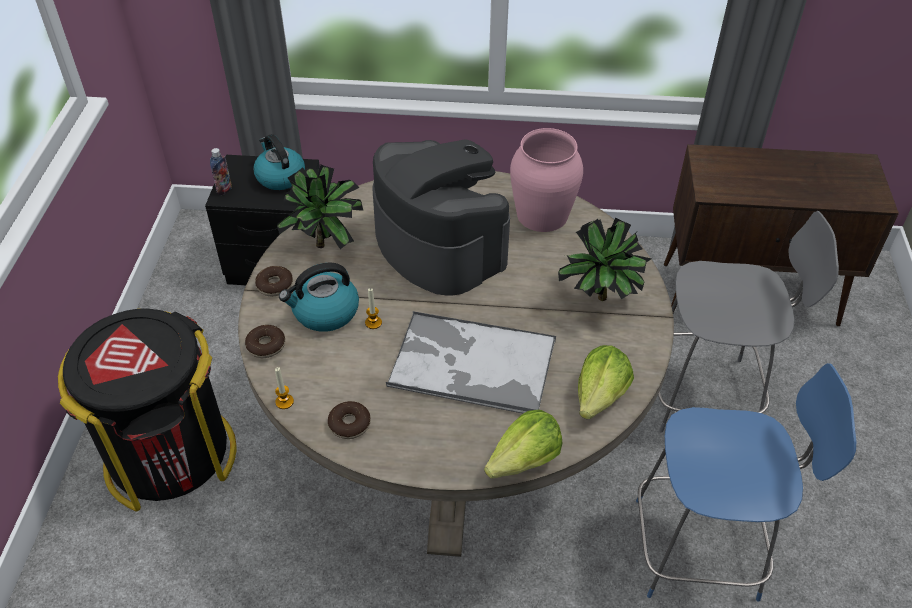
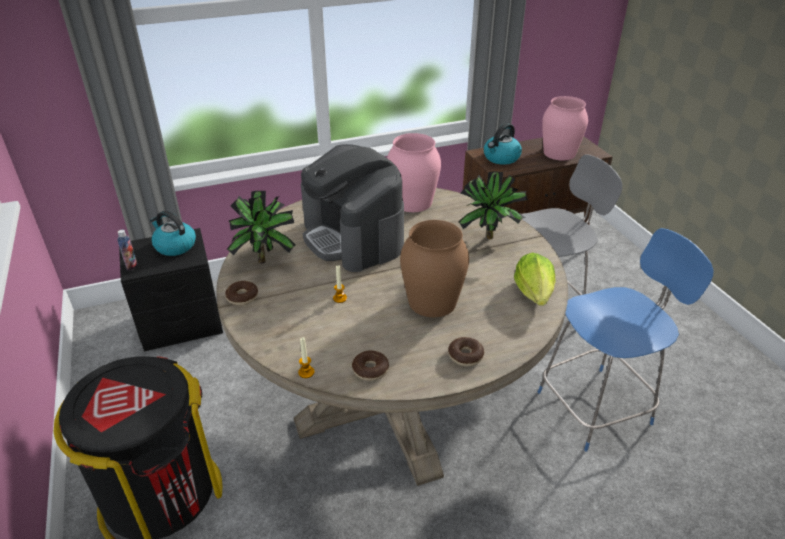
camera: 25 degrees left, 10 degrees down
(266, 345) = (263, 339): donut -> donut (465, 356)
(325, 312) = (296, 303): kettle -> kettle (501, 158)
(439, 245) = (353, 237): coffee machine -> coffee machine turned 150 degrees counterclockwise
(471, 363) = (432, 302): tray -> brown vase
(524, 460) = (516, 348): lettuce -> none
(819, 185) = (559, 153): none -> pink vase

